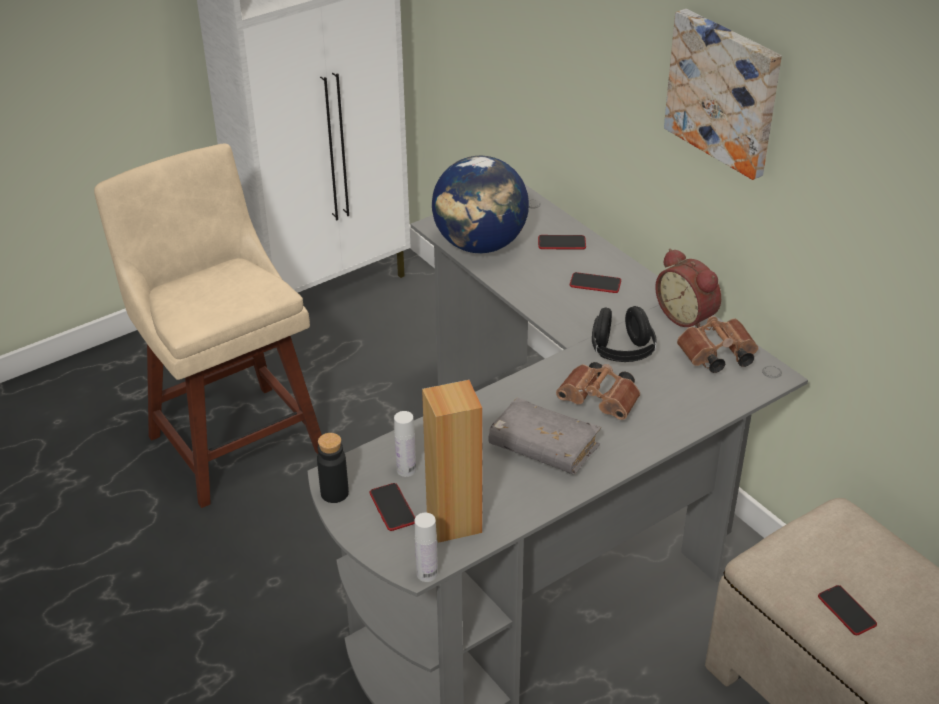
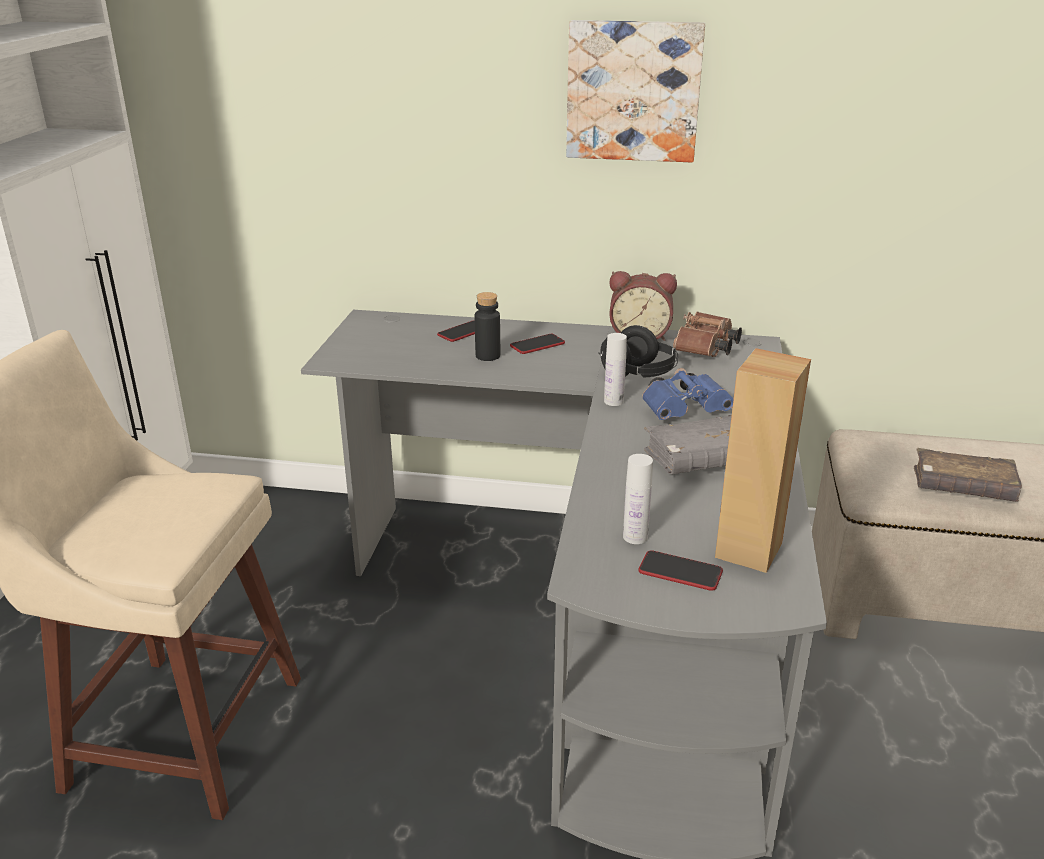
camera: 45 degrees left, 10 degrees down
(334, 493) = (609, 594): black bottle -> black bottle (488, 356)
(427, 574) = (805, 602): white bottle -> white bottle (613, 401)
(480, 245) = (396, 358): globe -> none
(601, 402) = (686, 410): brown binoculars -> blue binoculars
(846, 611) = (962, 487): phone -> brown book

